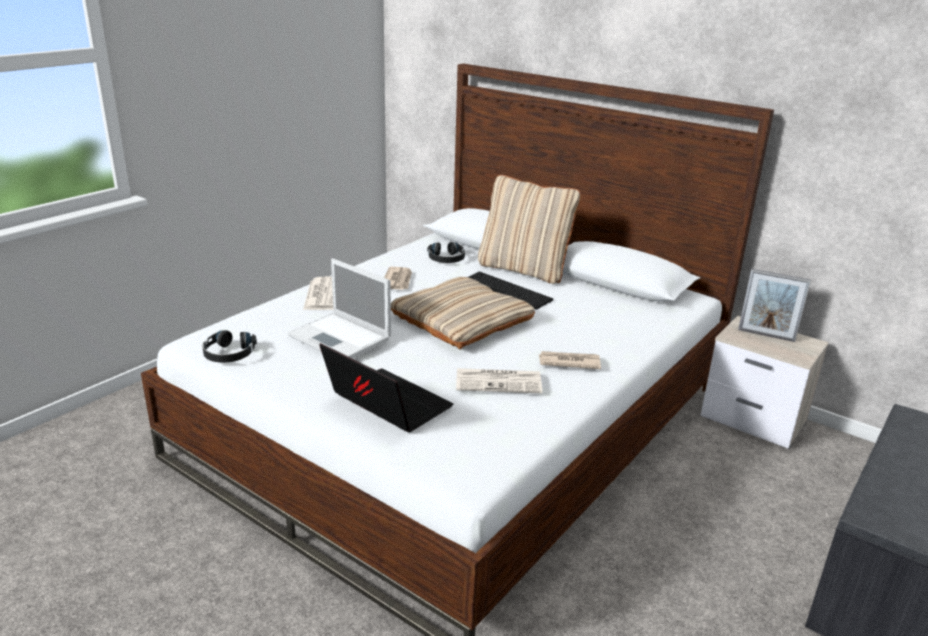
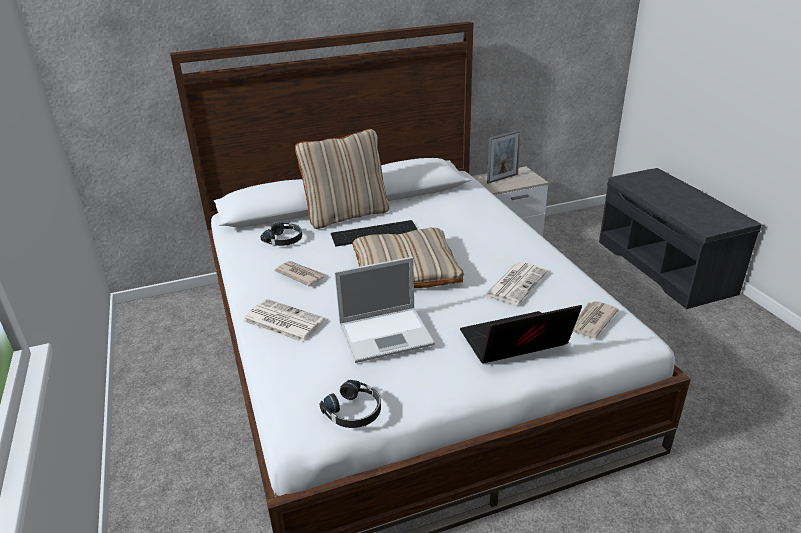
camera: 55 degrees left, 5 degrees up
(568, 362) = (509, 248): newspaper -> newspaper (591, 321)

